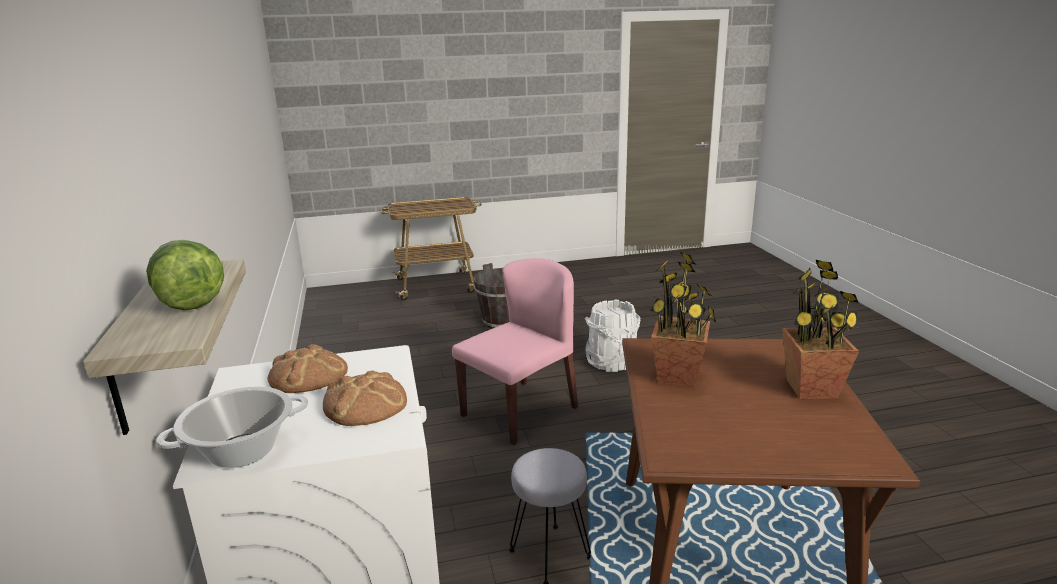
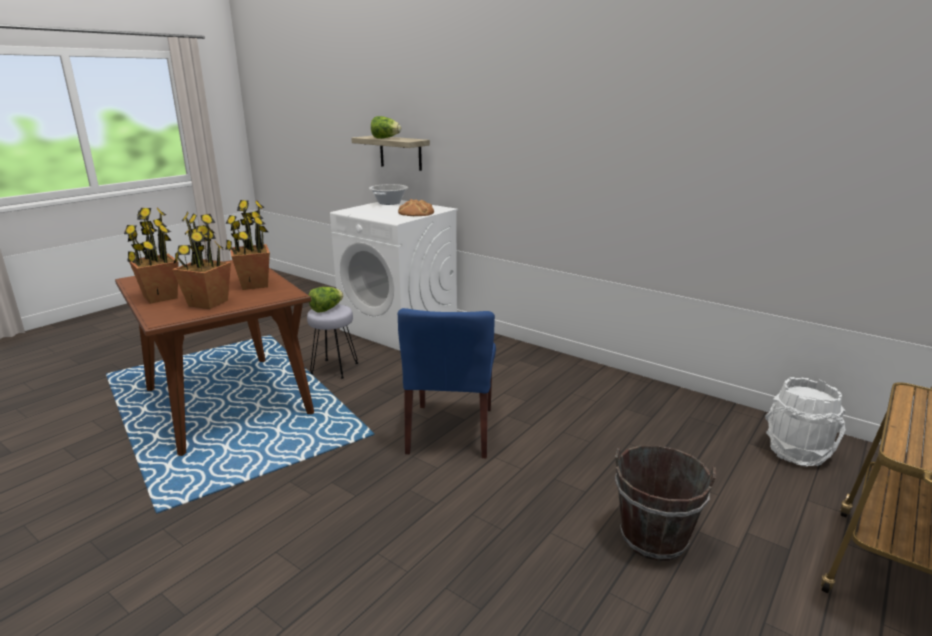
camera: 140 degrees right, 0 degrees up
(365, 404) = (373, 212): bread -> none
(520, 410) = (451, 430): pink chair -> blue chair
(551, 469) = (326, 309): none -> lettuce
(611, 362) = (425, 530): white bucket -> white bucket (797, 452)
(746, 358) = (207, 303): none -> potted plant

